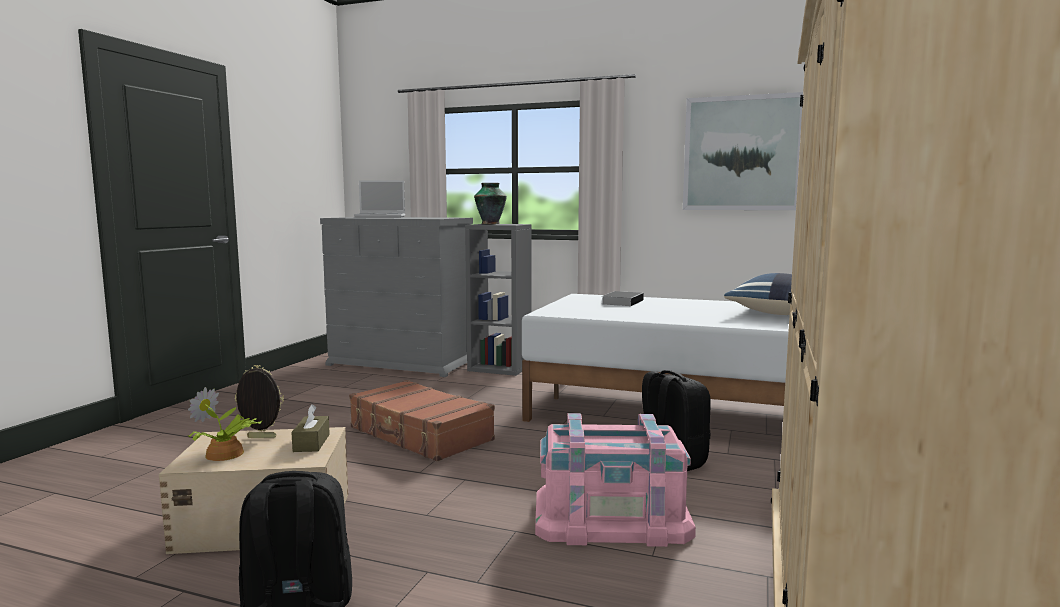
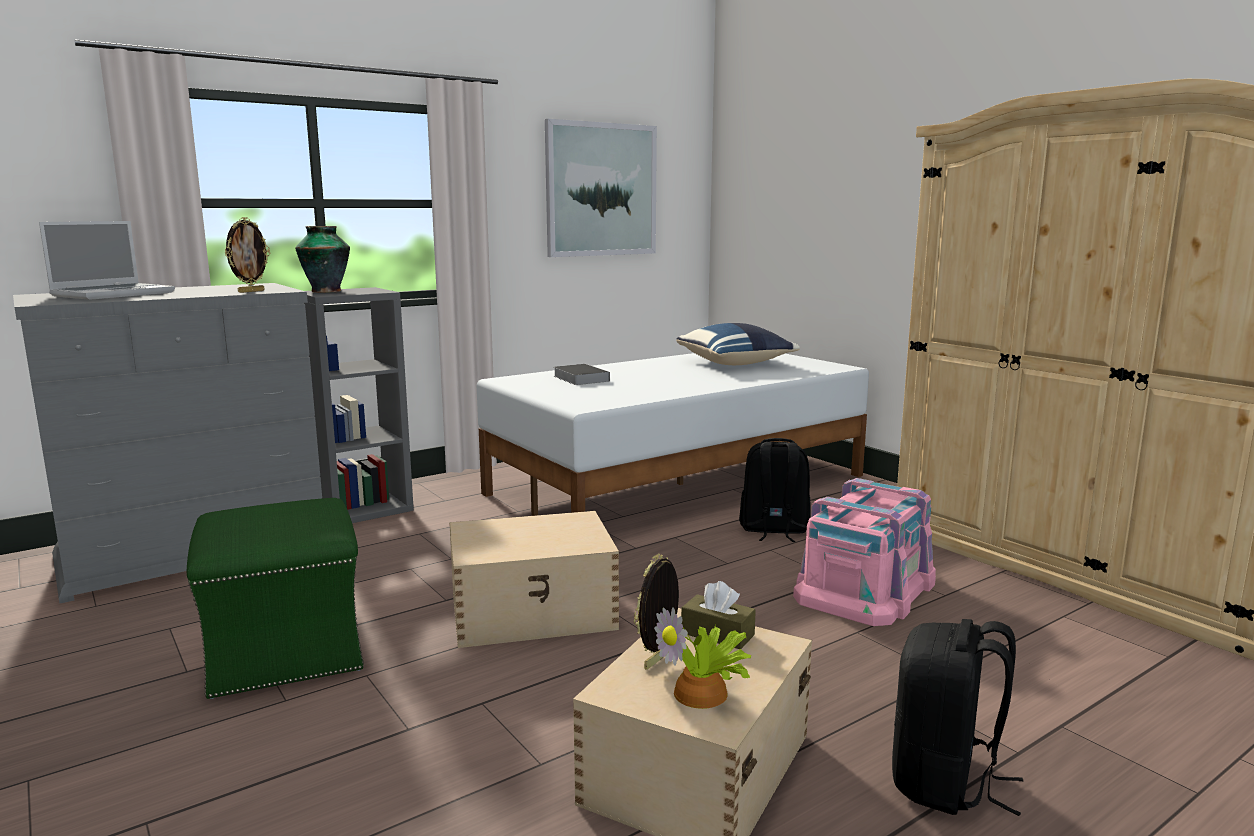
camera: 55 degrees left, 5 degrees up
(317, 406) = (286, 652): none -> green ottoman
(420, 434) = (534, 612): brown suitcase -> beige storage box
(422, 218) = (251, 291): none -> picture frame

